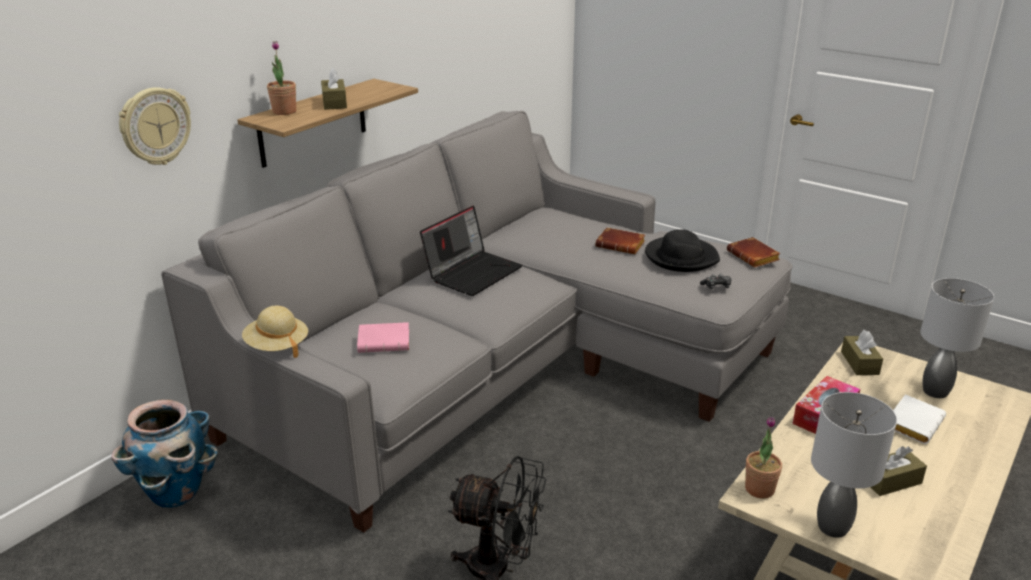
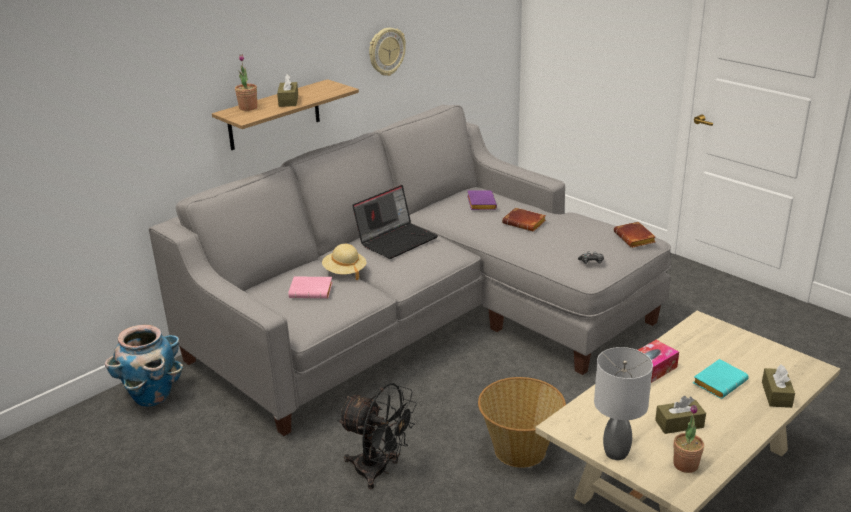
camera: 10 degrees right, 0 degrees up
(155, 126) = (147, 119): wall clock -> wall clock (386, 51)
(277, 346) = (225, 289): beige hat -> beige hat (344, 272)
(560, 225) = (480, 203): none -> purple book
(667, 525) = (520, 451): none -> basket
(681, 257) = (571, 236): black hat -> none
(759, 489) = (570, 421): potted plant -> potted plant (685, 465)
(859, 363) = (697, 332): brown tissue box -> brown tissue box (776, 394)
(912, 423) = (719, 382): white book -> turquoise book
(934, 392) = (750, 359): grey table lamp -> none

